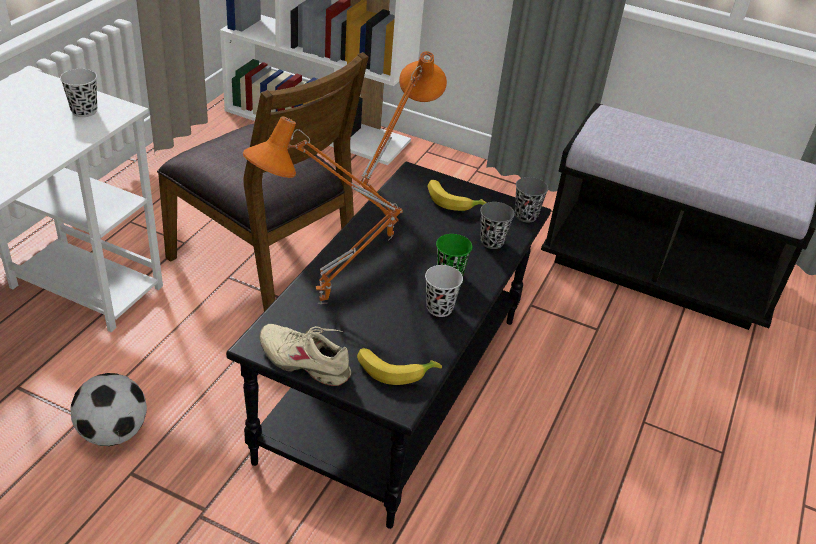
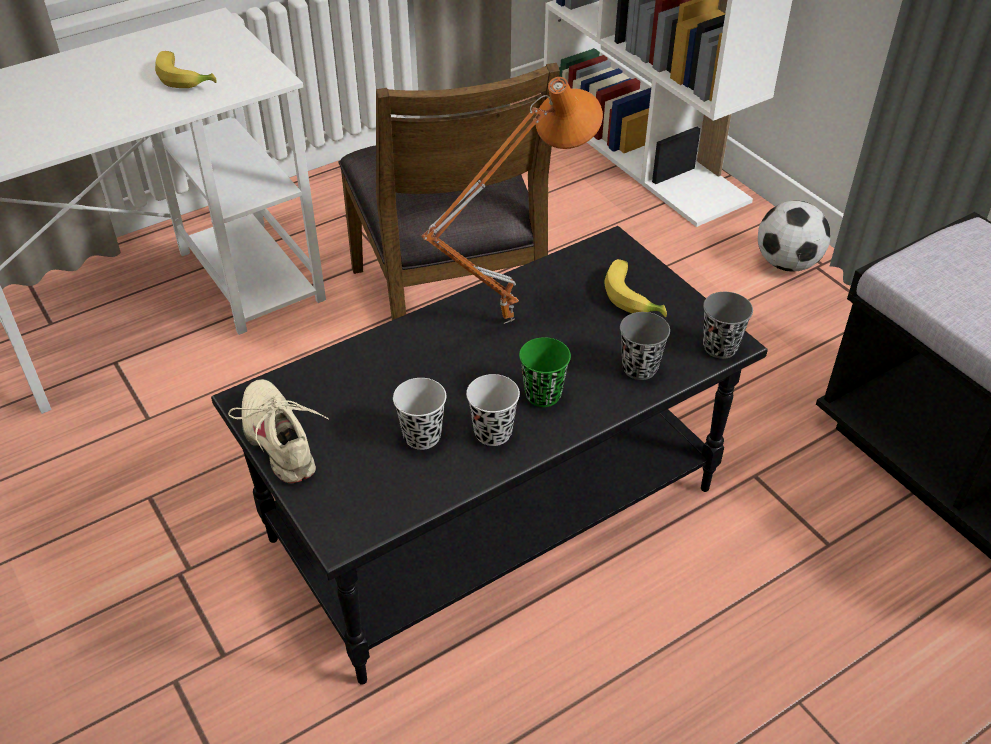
camera: 35 degrees right, 5 degrees up
(84, 111) = (234, 71): black cup -> black cup (422, 436)
(113, 433) = (164, 446): football -> football (787, 263)
(323, 306) = (356, 380): orange table lamp -> none
(395, 369) = (372, 489): banana -> banana (187, 78)

